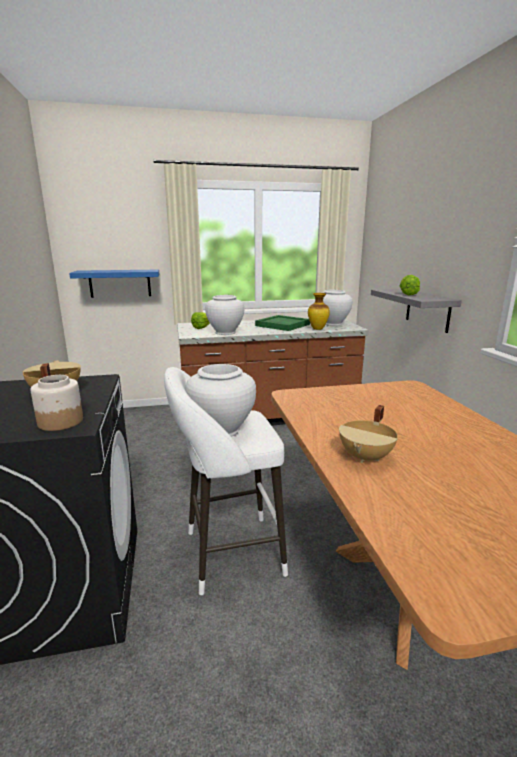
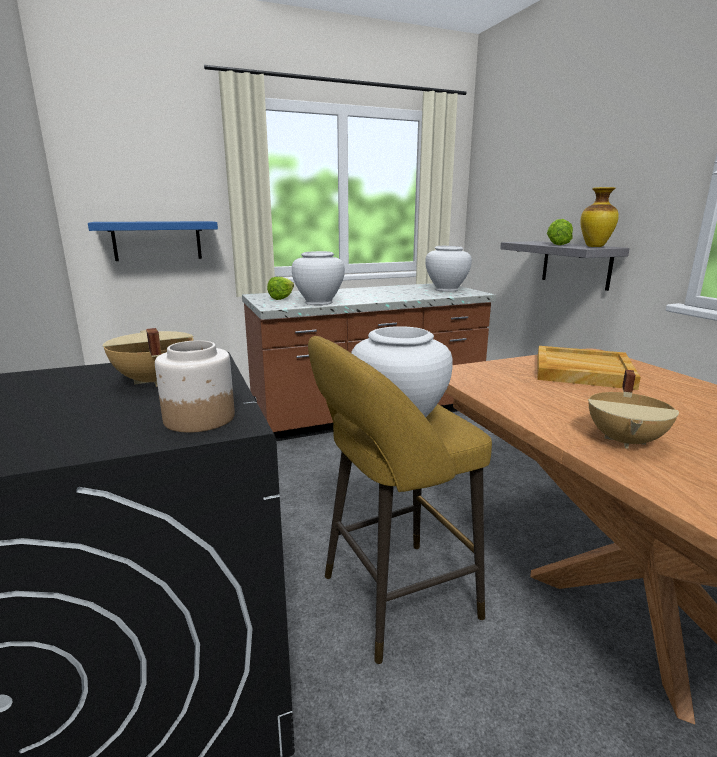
camera: 10 degrees left, 0 degrees up
(227, 554) = (391, 599): white stool -> yellow stool
(282, 325) = (384, 292): green tray -> none
(318, 329) = (434, 295): vase -> vase (595, 246)
(386, 399) = (581, 371): none -> beige tray

